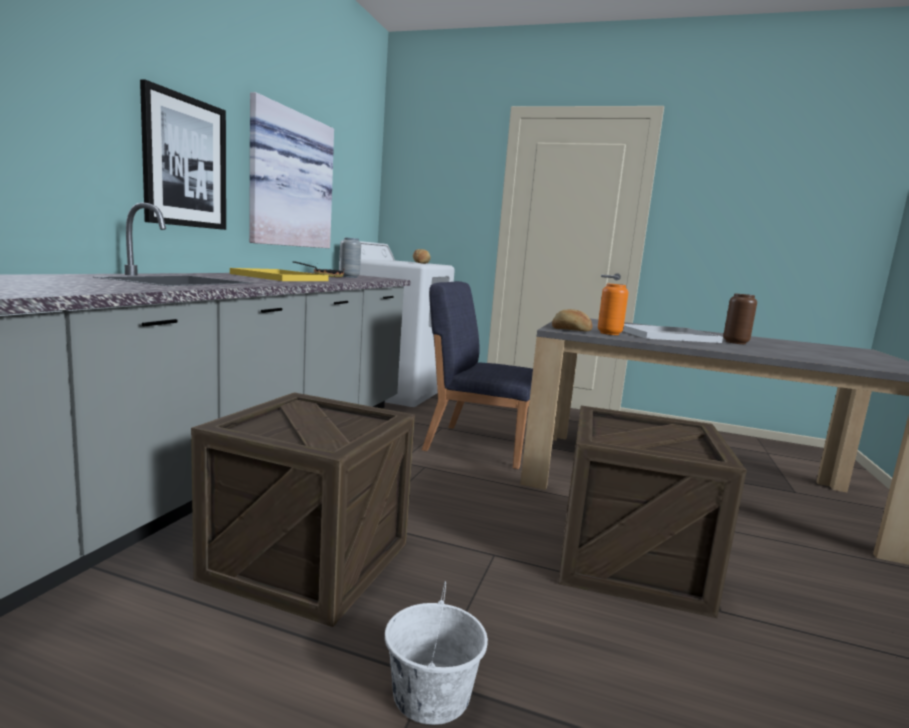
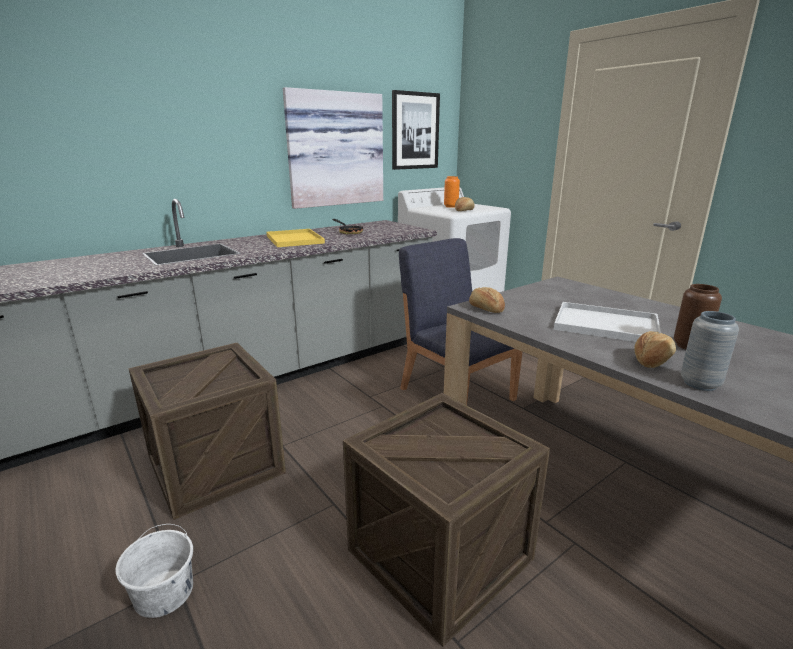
camera: 35 degrees right, 10 degrees up
(185, 162) = (226, 157): picture -> picture (415, 131)
(350, 277) = (378, 230): grey vase -> grey vase (700, 384)
(609, 333) = (525, 317): orange vase -> orange vase (451, 206)
(738, 348) = (651, 361): none -> bread

